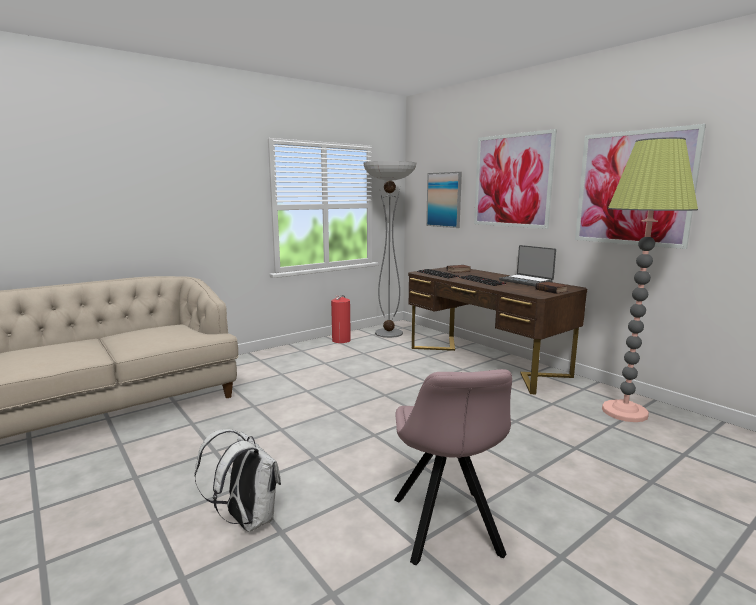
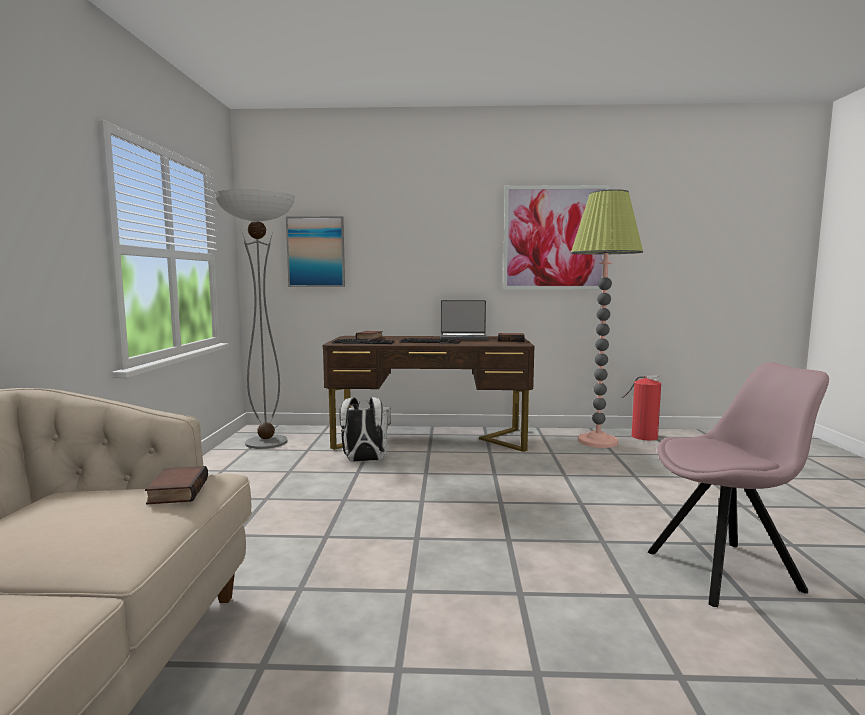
camera: 50 degrees left, 5 degrees down
(190, 334) = (176, 491): none -> book
(246, 519) = (632, 698): white backpack -> white backpack (364, 461)
(341, 340) = (220, 467): fire extinguisher -> fire extinguisher (643, 436)
(446, 526) = (725, 571): pink chair -> pink chair turned 45 degrees counterclockwise
(512, 181) = (420, 229): picture -> none

